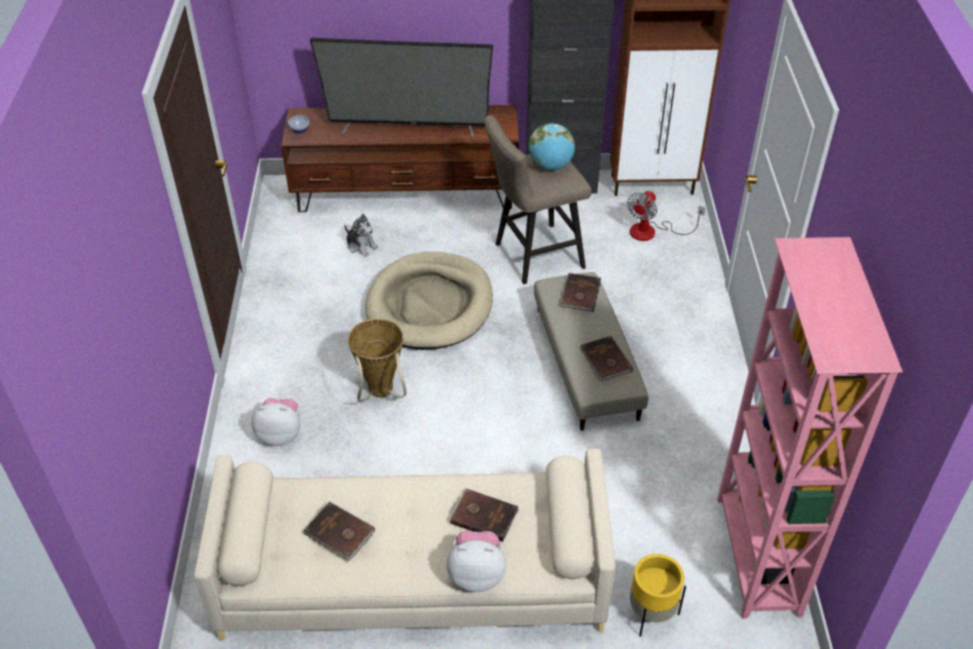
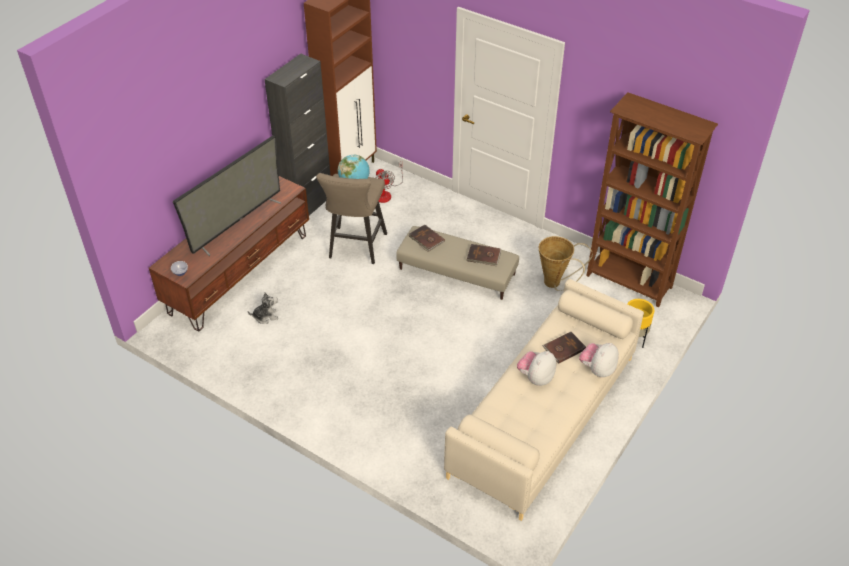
camera: 55 degrees left, 0 degrees up
(280, 434) = (391, 427): plush toy -> plush toy (535, 378)
(339, 534) = (530, 411): brown book -> none
(381, 394) = (401, 367): basket -> basket (555, 284)
(430, 305) = (350, 311): beige dog bed -> none
(756, 556) = (629, 282): pink bookcase -> brown bookcase

